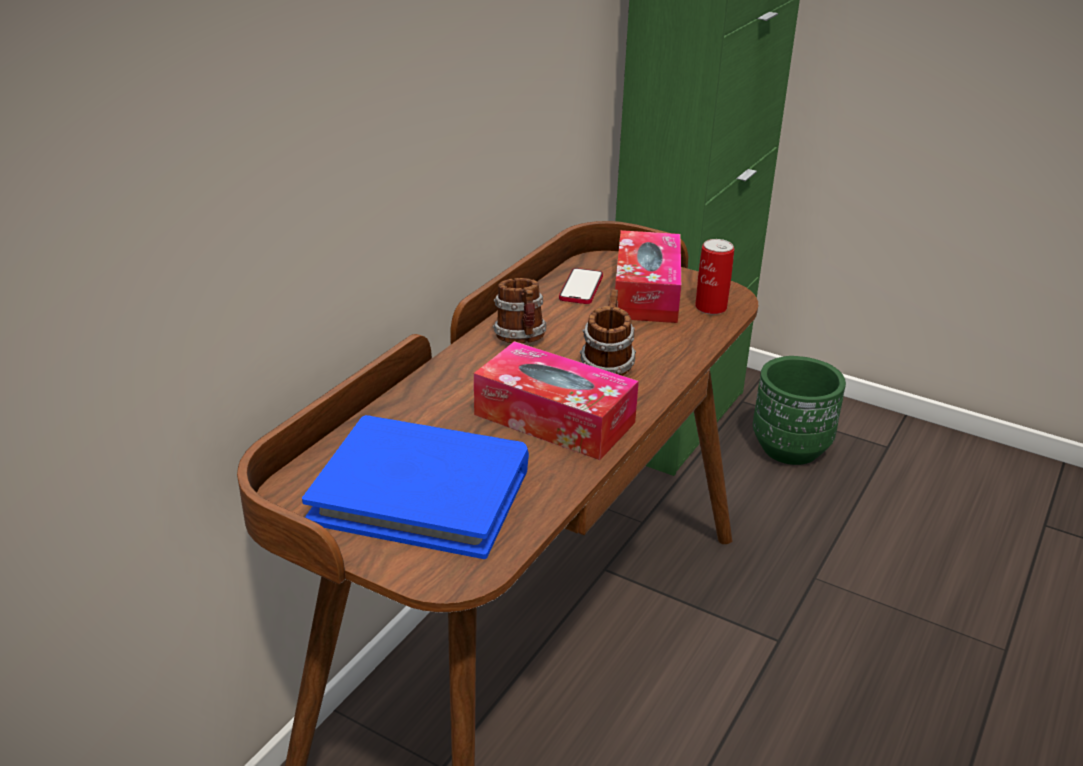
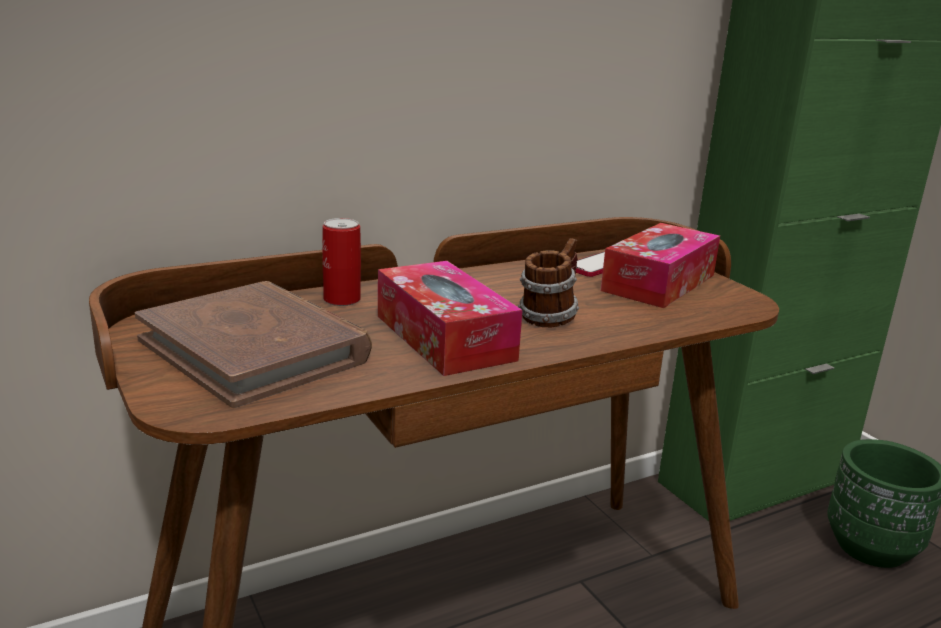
camera: 30 degrees right, 10 degrees down
(422, 492) = (255, 349): blue book -> brown book
(521, 339) = (493, 283): mug -> none
(711, 307) = (715, 306): can -> can (342, 299)

